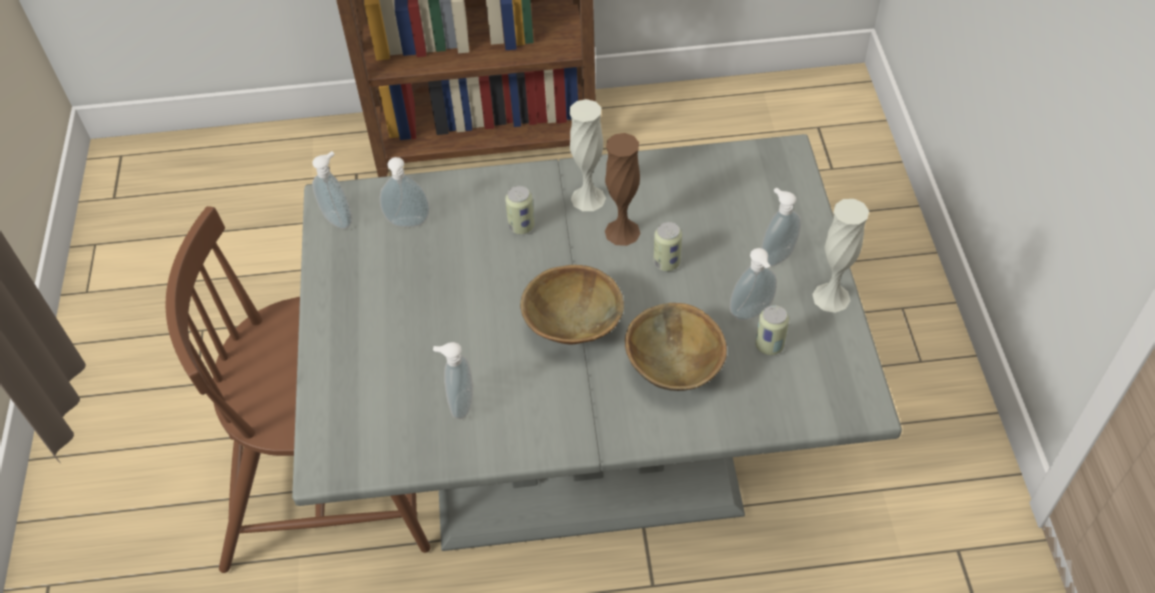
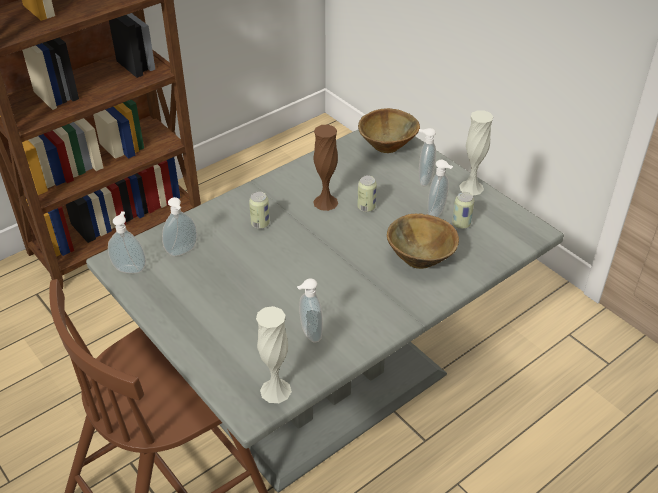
camera: 35 degrees left, 10 degrees down
(572, 328) = (341, 263): brown bowl -> brown bowl (387, 146)
(588, 198) = (288, 193): white vase -> white vase (275, 390)

